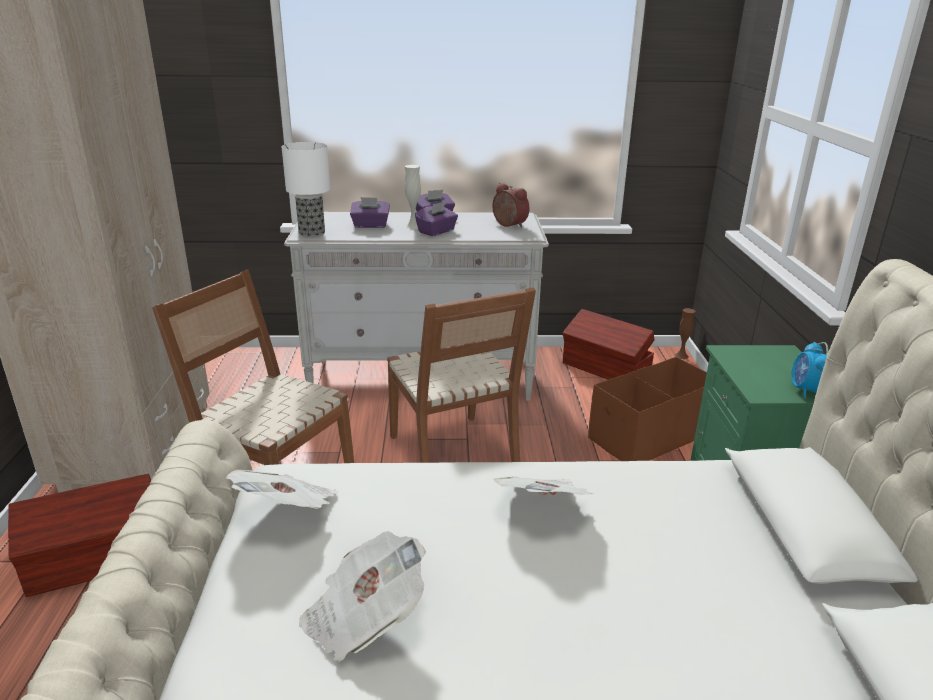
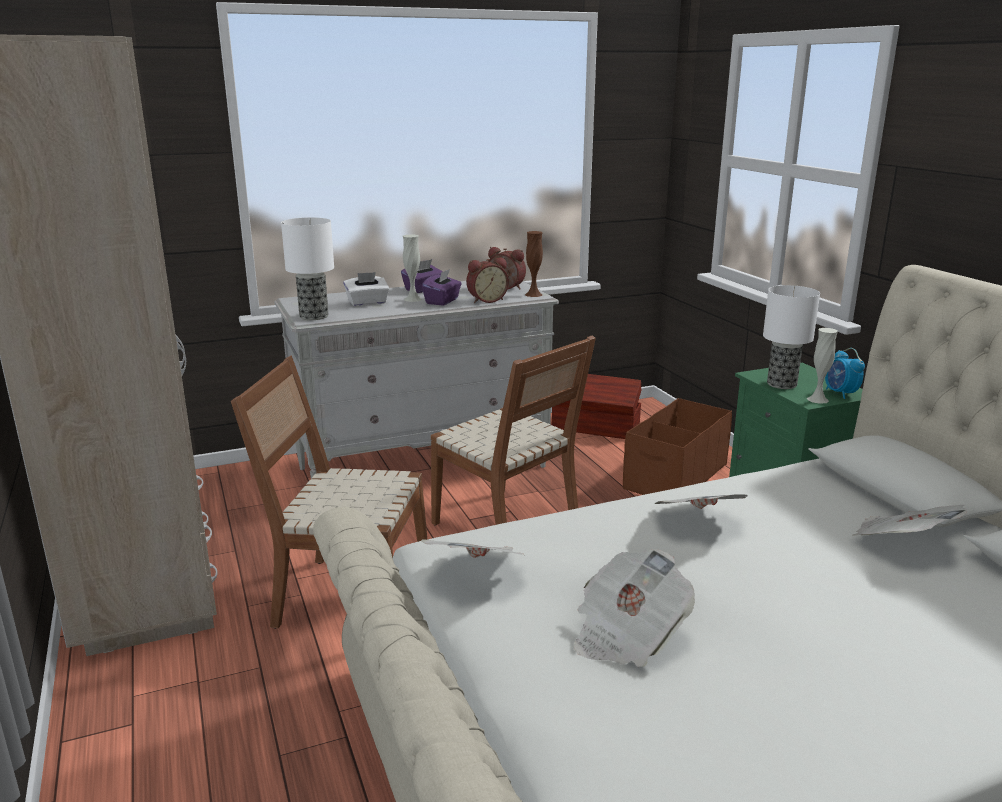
camera: 20 degrees left, 5 degrees down
(99, 561) = (200, 707): brown storage box -> none
(370, 225) = (367, 303): purple tissue box -> white tissue box
(477, 235) = (486, 300): none -> alarm clock
(681, 356) = (655, 405): brown vase -> brown vase (533, 294)
(747, 367) = (782, 384): none -> table lamp
(752, 590) = (901, 543): none -> newspaper
(771, 393) = (817, 399): none -> white vase

